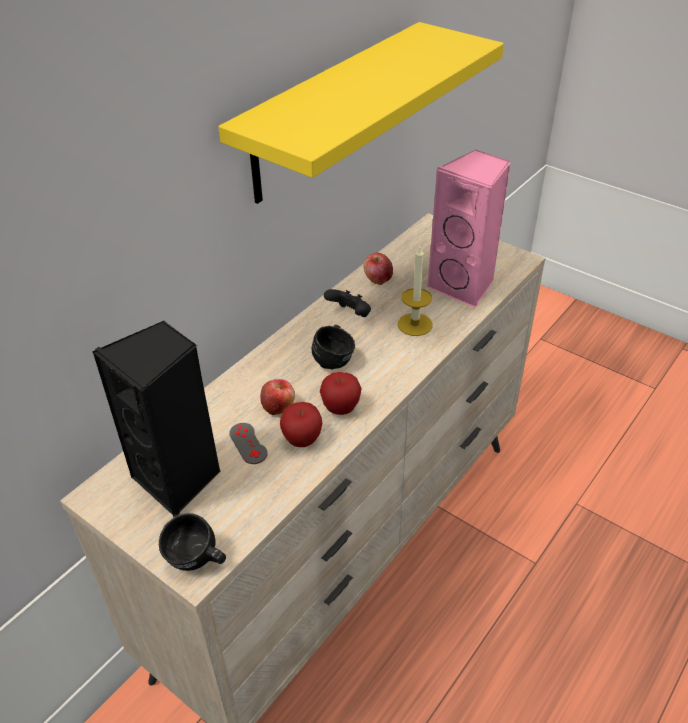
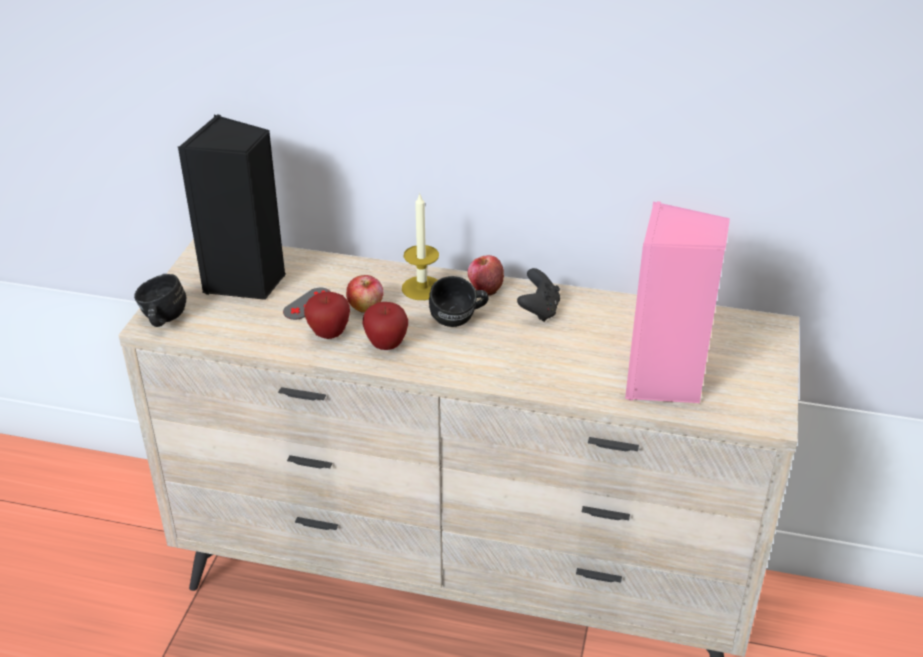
camera: 65 degrees right, 5 degrees down
(331, 112) = (620, 84): yellow shelf -> none
(378, 278) = (621, 312): apple -> apple (485, 287)
(415, 324) = (558, 360): candle -> candle (422, 288)

